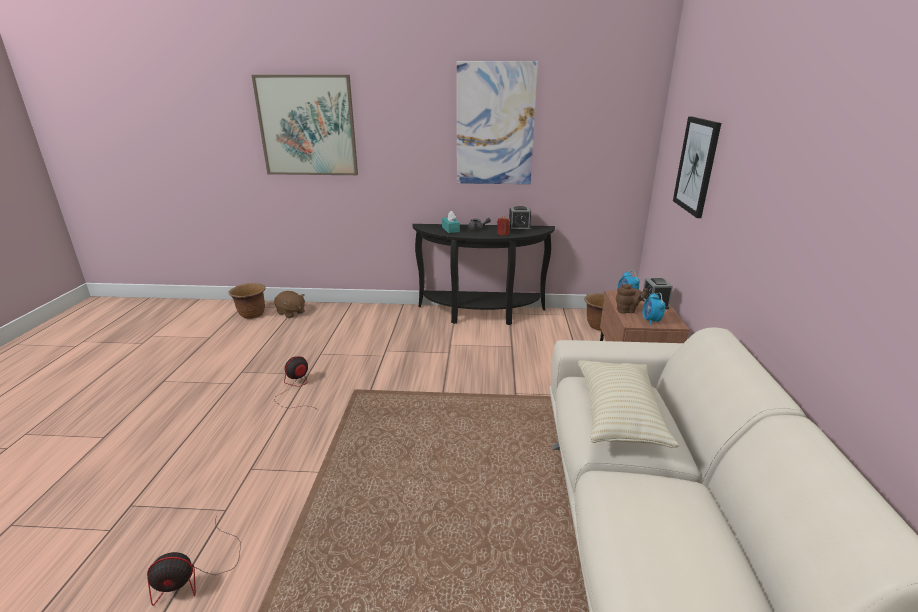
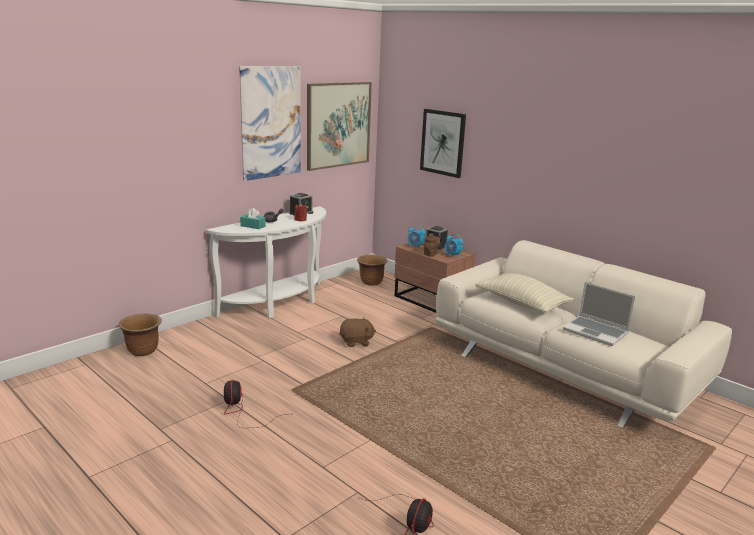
camera: 50 degrees left, 5 degrees down
(252, 314) = (46, 389): brown planter -> brown planter (143, 351)
(291, 313) = (92, 369): brown plush toy -> brown plush toy (356, 342)
(307, 126) = (91, 139): picture -> picture (338, 125)
(481, 314) = (279, 304): black console table -> white console table
(644, 516) = (596, 332): none -> laptop

